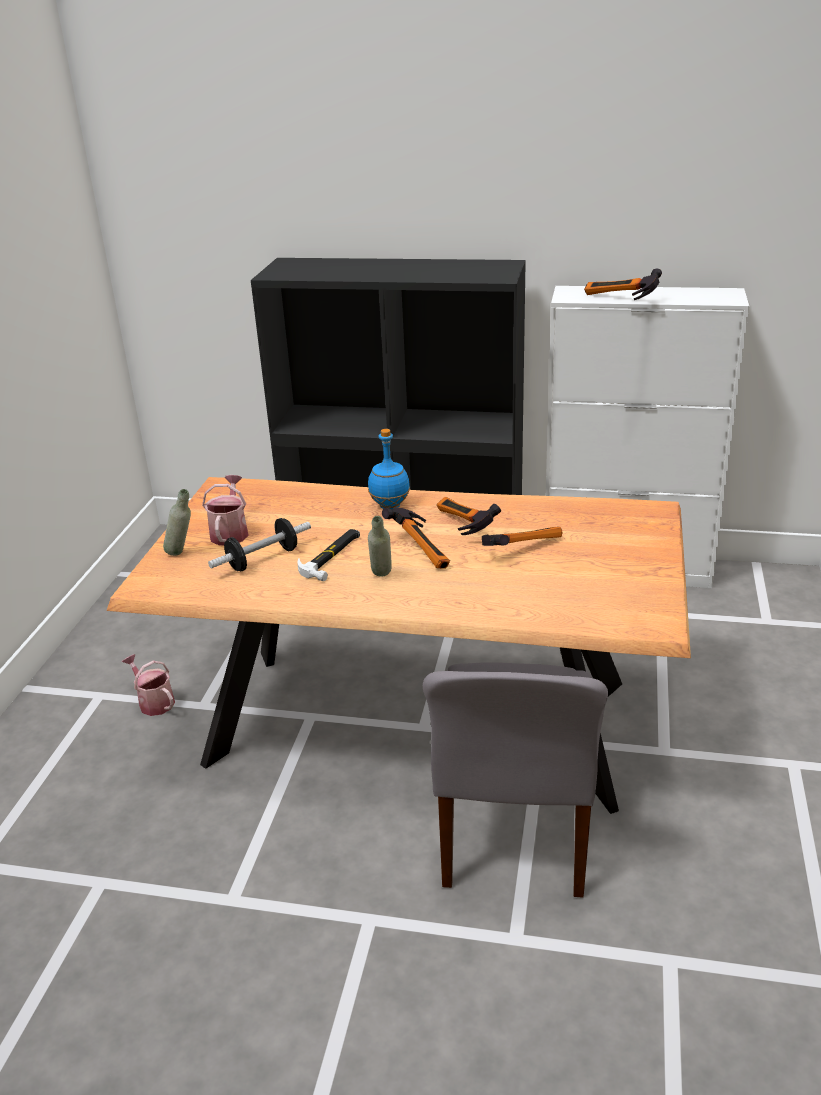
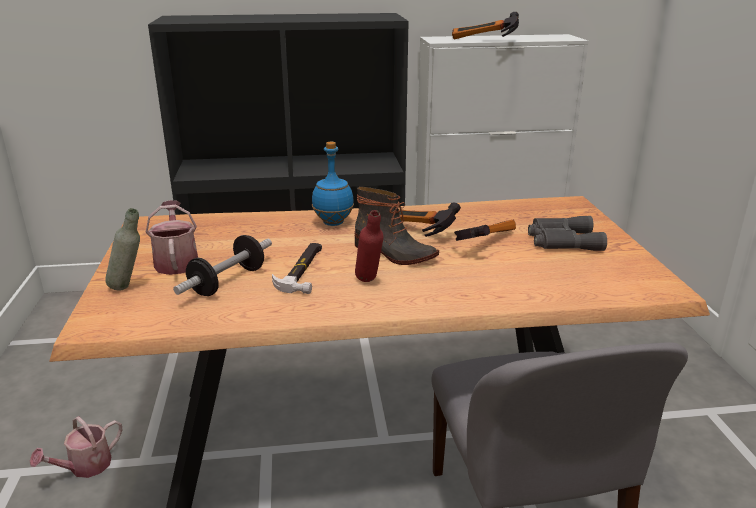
camera: 20 degrees left, 5 degrees down
(154, 701) = (85, 467): watering can -> watering can turned 75 degrees counterclockwise
(381, 578) = (369, 283): grey bottle -> red bottle
(424, 549) = (393, 254): hammer -> boot
(602, 556) = (562, 241): none -> grey binoculars

